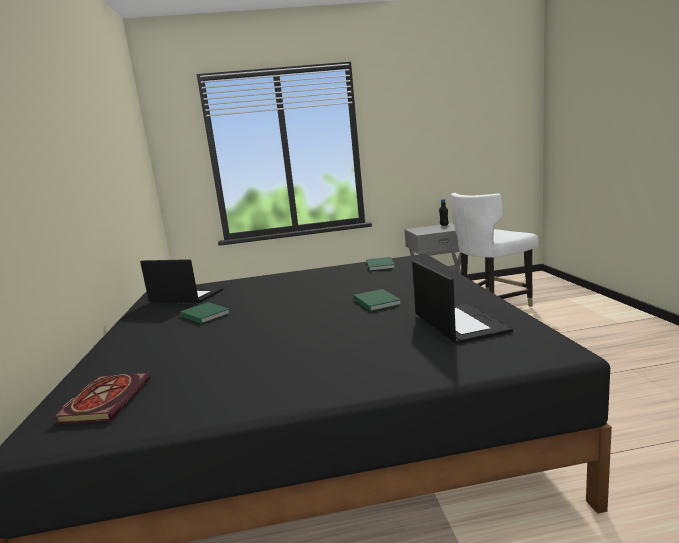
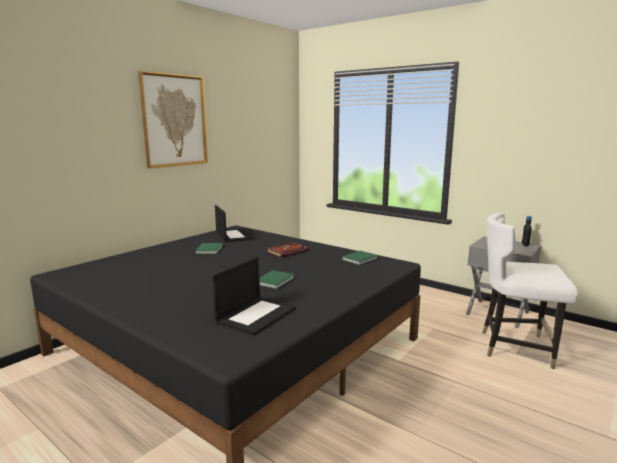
camera: 45 degrees right, 0 degrees up
(62, 129) = (174, 120): none -> picture
(105, 400) = (93, 271): book -> book (287, 251)

